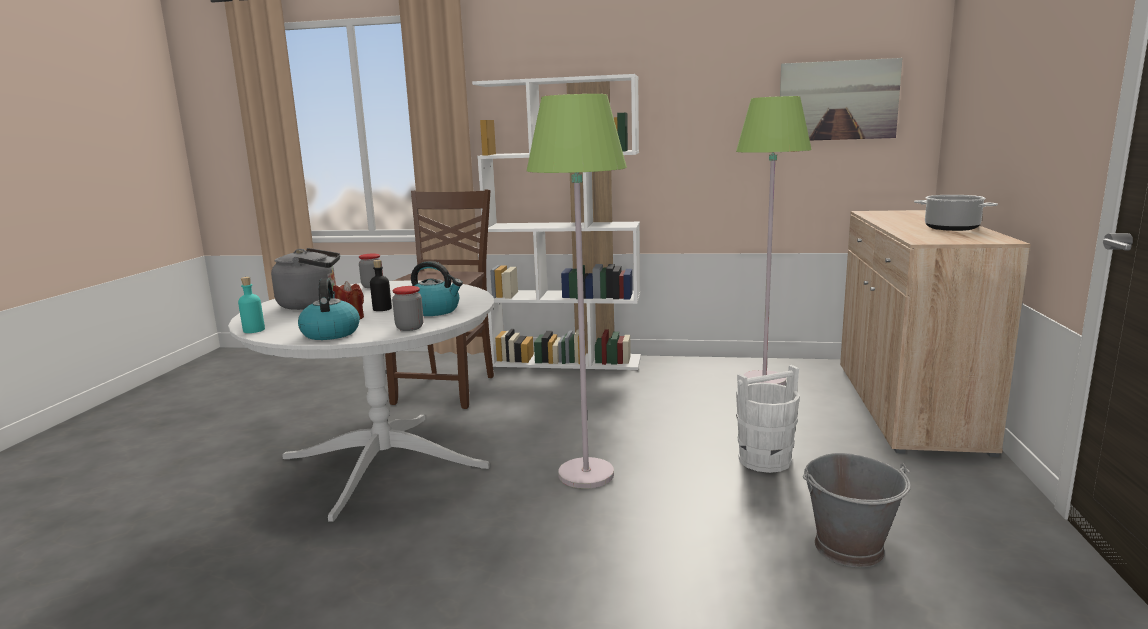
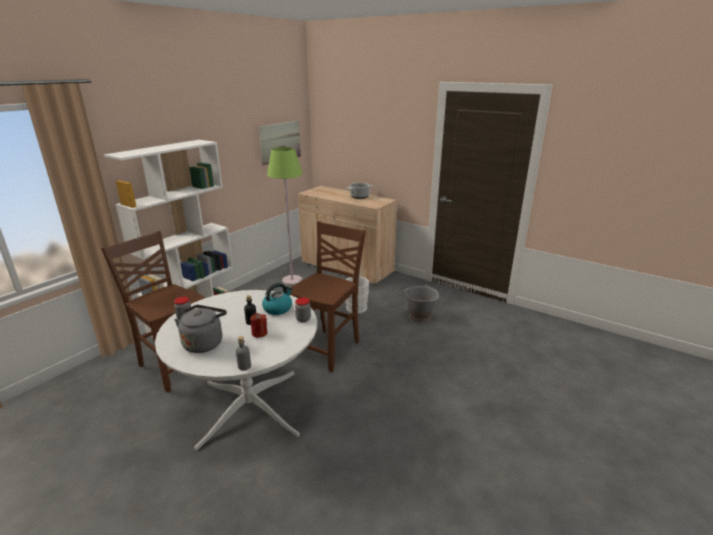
camera: 65 degrees left, 10 degrees up
(254, 330) = (244, 366): turquoise bottle -> grey bottle
(330, 333) = (284, 341): kettle -> none
(586, 474) = (327, 349): green floor lamp -> brown chair

